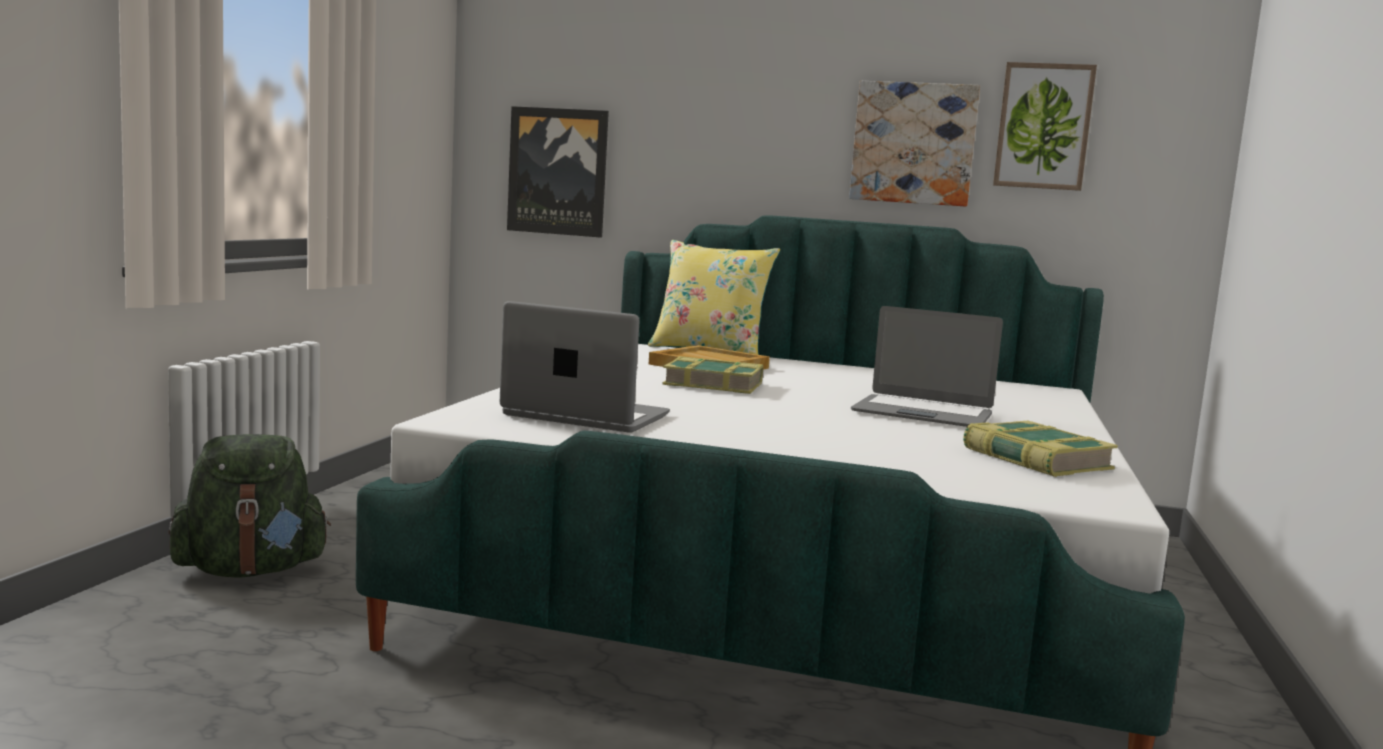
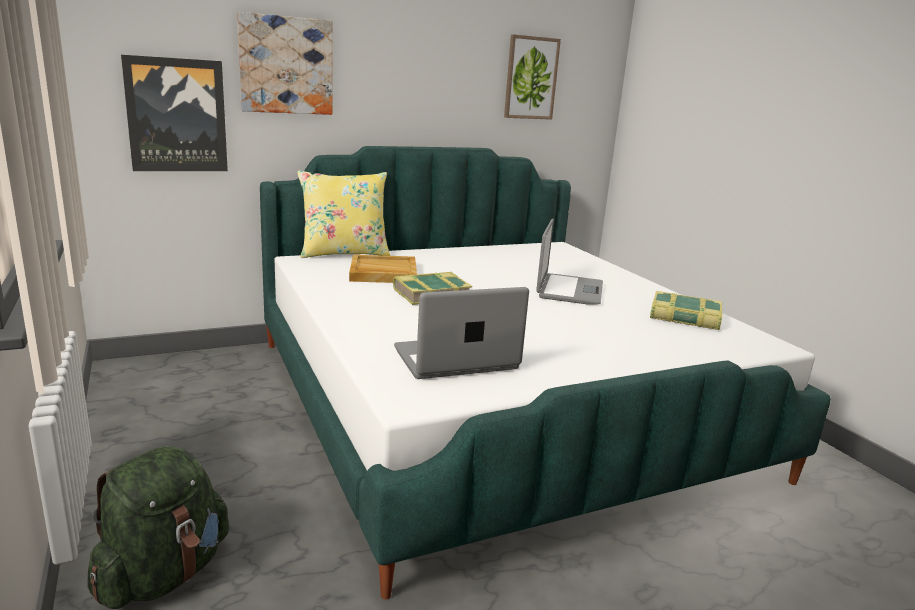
camera: 40 degrees left, 10 degrees up
(913, 143) = (457, 89): picture -> picture (286, 65)
(922, 414) = (569, 290): laptop -> laptop turned 60 degrees counterclockwise

